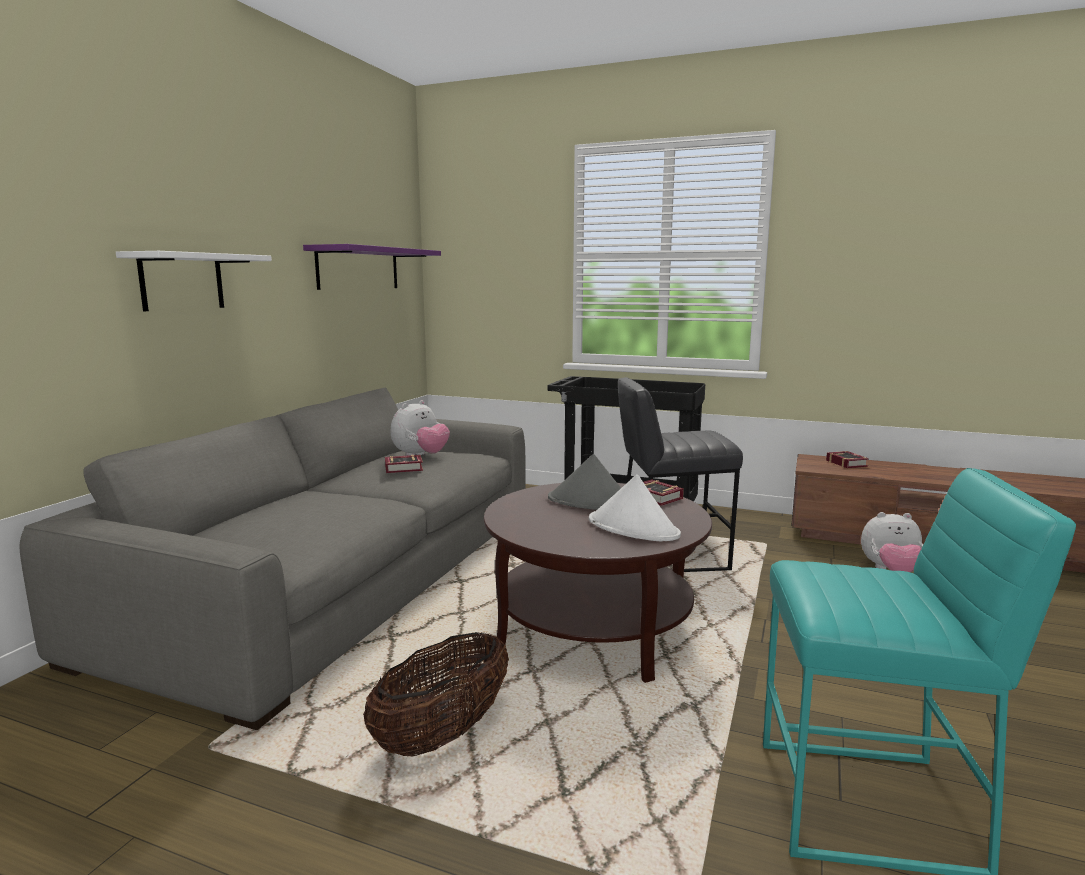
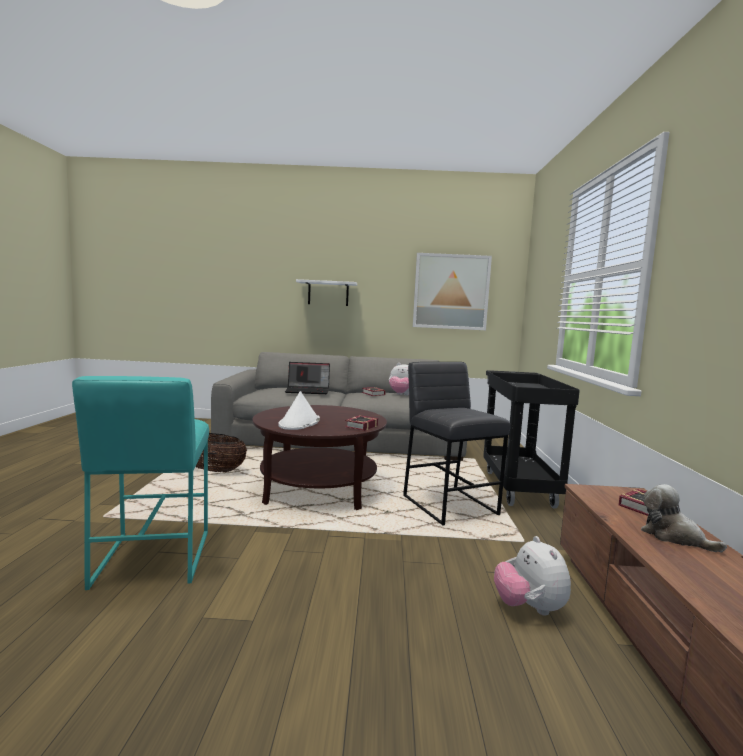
camera: 70 degrees right, 5 degrees down
(329, 504) = (308, 391): none -> laptop
(358, 268) = (451, 292): purple shelf -> picture
(591, 502) = (339, 417): grey hat -> none
(905, 470) = (674, 537): none -> plush toy

